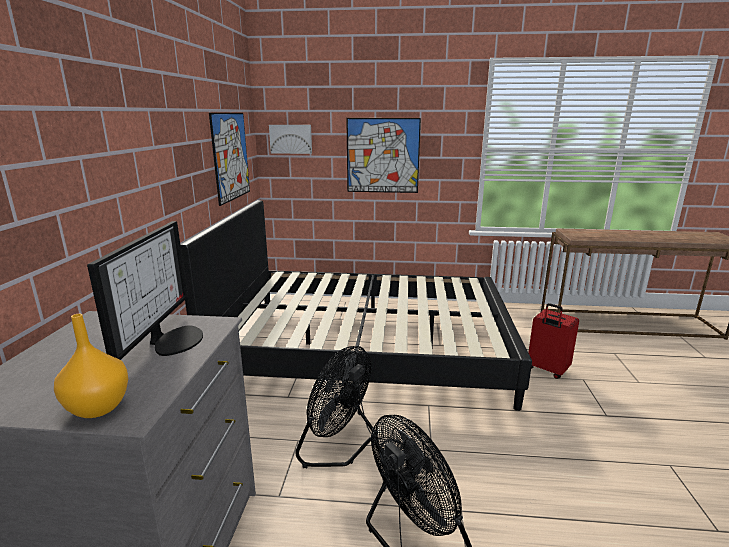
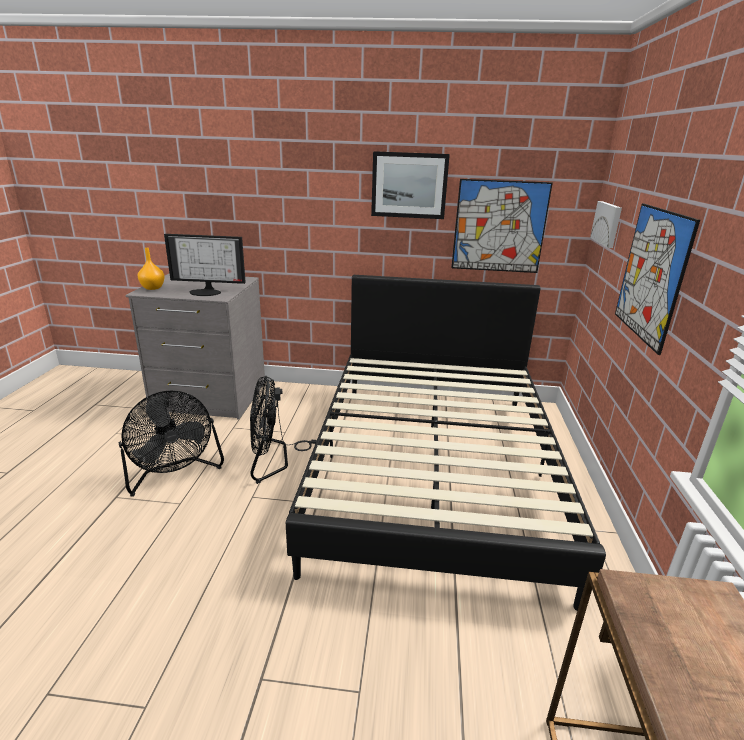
camera: 90 degrees right, 5 degrees up
(185, 123) = (409, 185): none -> picture
(352, 443) = (274, 455): black fan -> black fan turned 135 degrees counterclockwise
(547, 370) = (388, 645): red suitcase -> none

